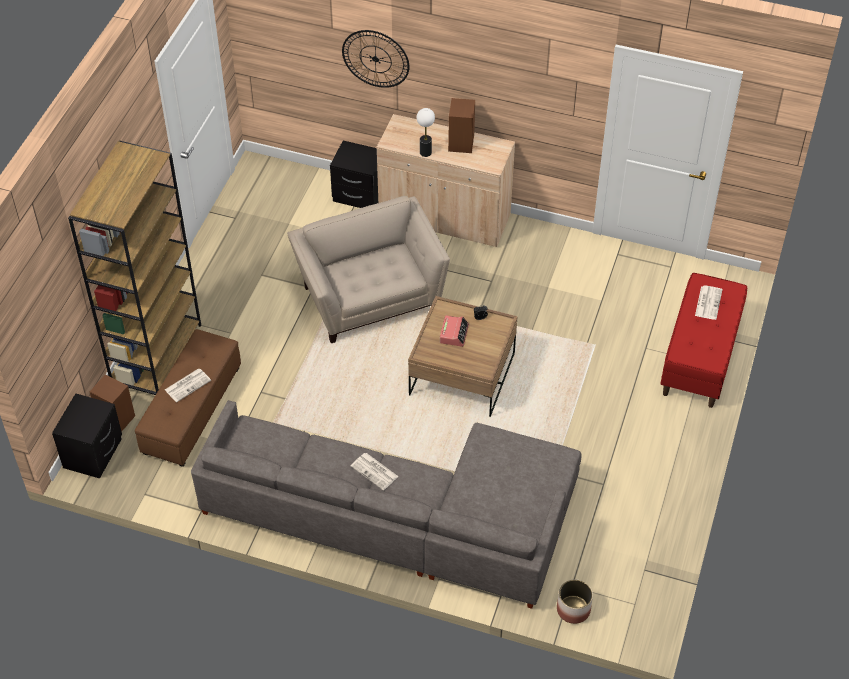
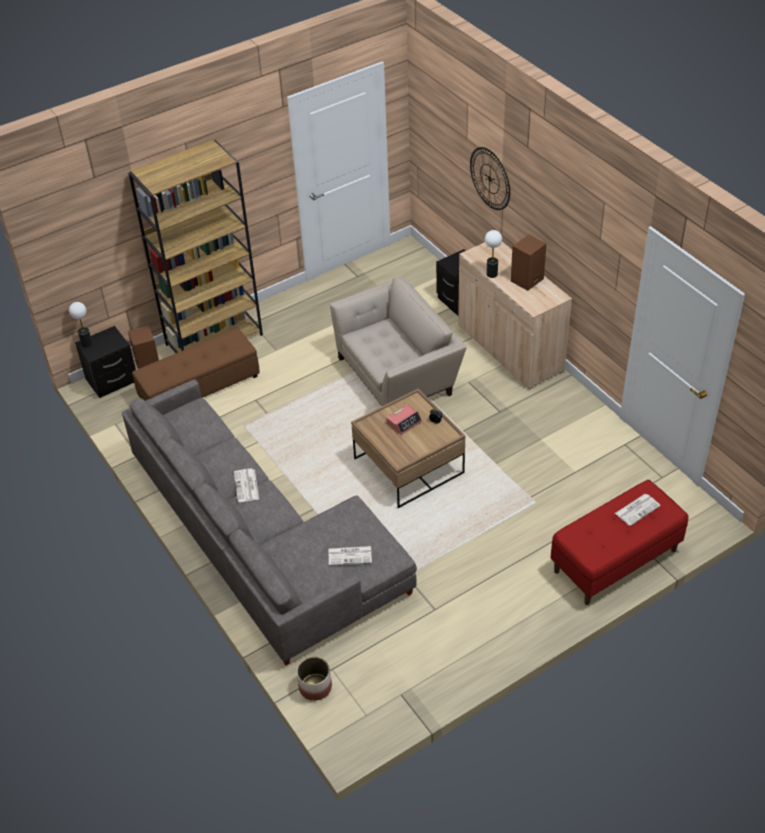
camera: 40 degrees right, 5 degrees down
(66, 427) = (86, 343): none -> table lamp
(188, 385) = (193, 360): newspaper -> newspaper (350, 555)
(370, 295) = (398, 375): beige armchair -> beige armchair turned 45 degrees clockwise

